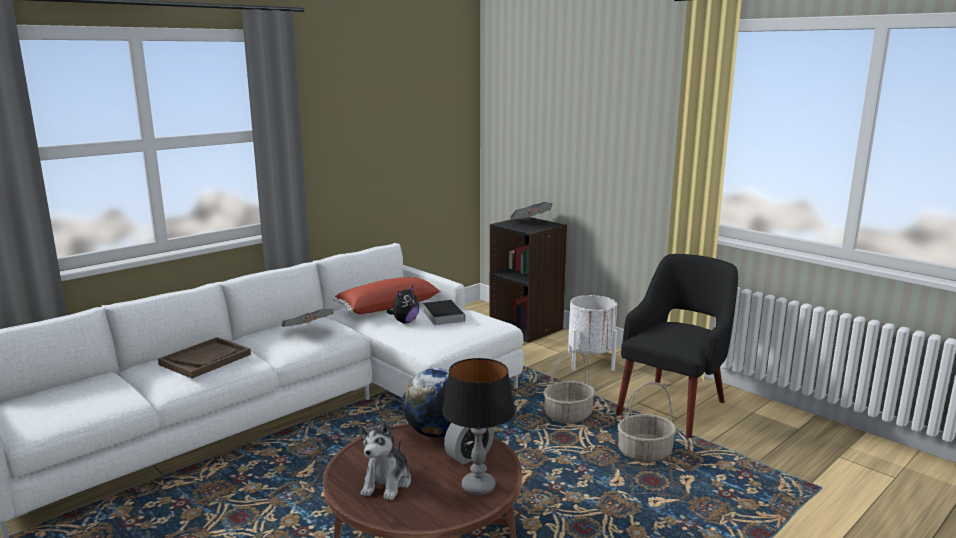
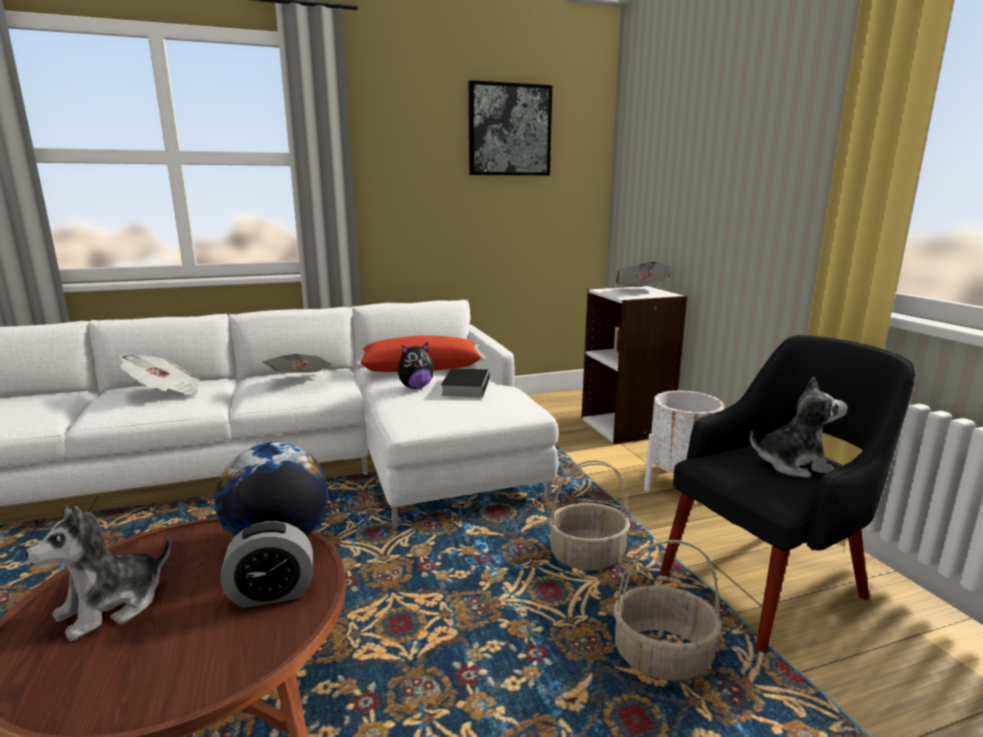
camera: 25 degrees right, 0 degrees up
(205, 359) = (165, 392): brown tray -> newspaper
(409, 96) = (509, 130): none -> picture
(478, 486) = (208, 660): table lamp -> none
(526, 328) = (627, 426): black bookcase -> white bookcase
(684, 331) = (792, 464): none -> plush toy

